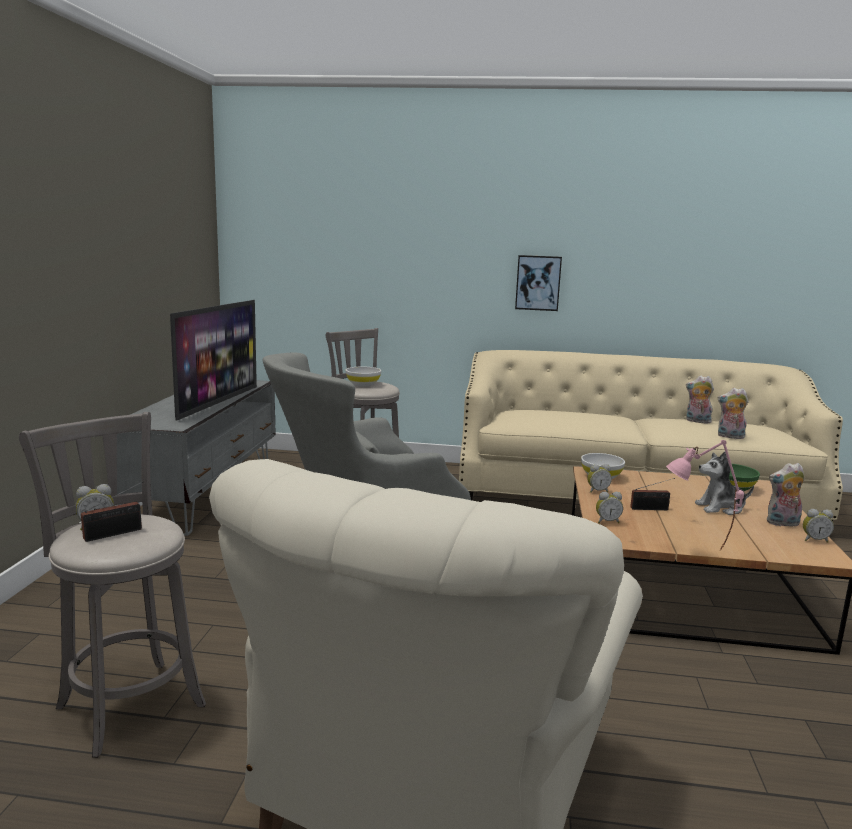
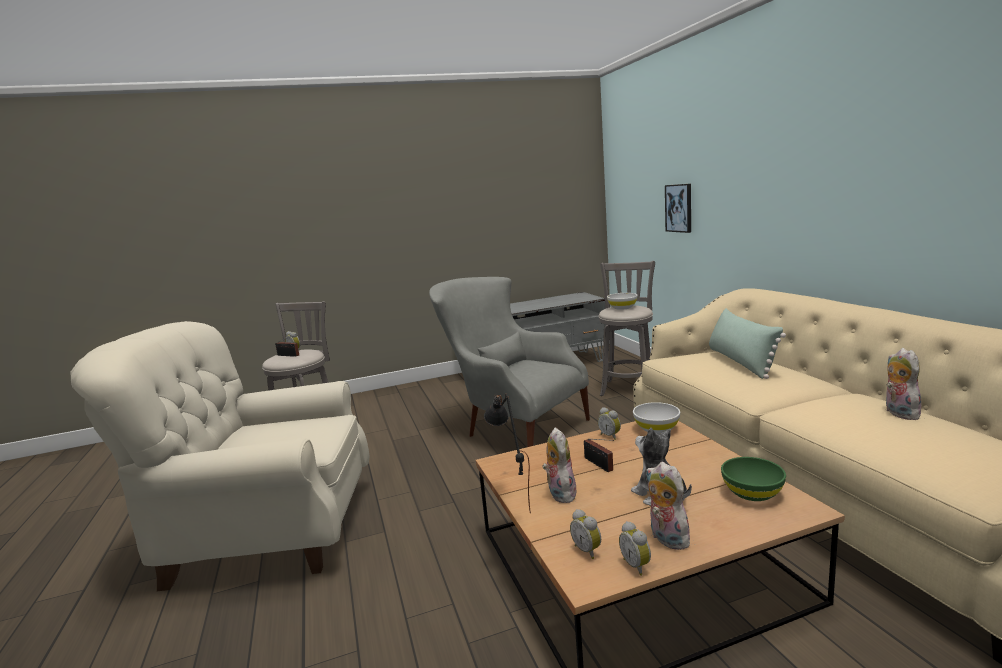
camera: 65 degrees right, 0 degrees up
(217, 402) = (531, 308): television -> none
(538, 283) = (794, 215): picture -> picture (679, 208)
(554, 413) = (740, 362): none -> green pillow
(607, 521) = (538, 454): alarm clock -> alarm clock (588, 550)
(695, 552) = (512, 502): pink table lamp -> black table lamp
(730, 437) = (868, 440): plush toy -> plush toy (559, 493)

